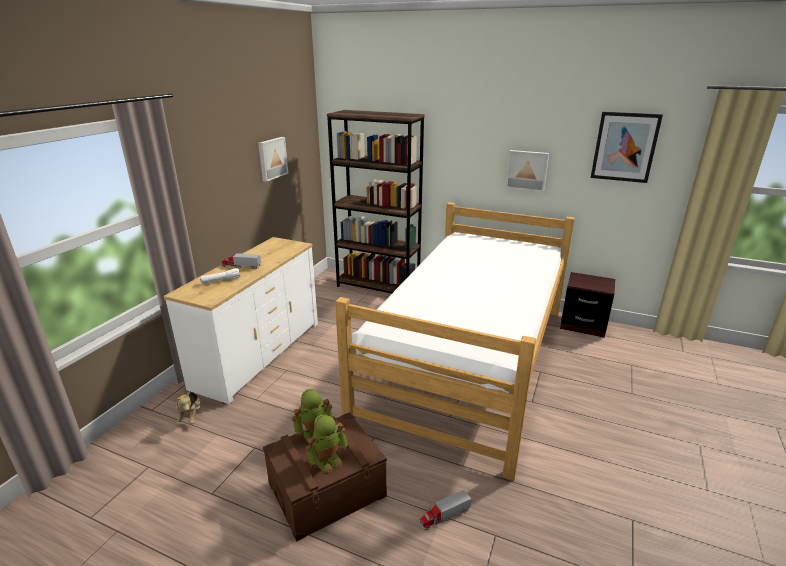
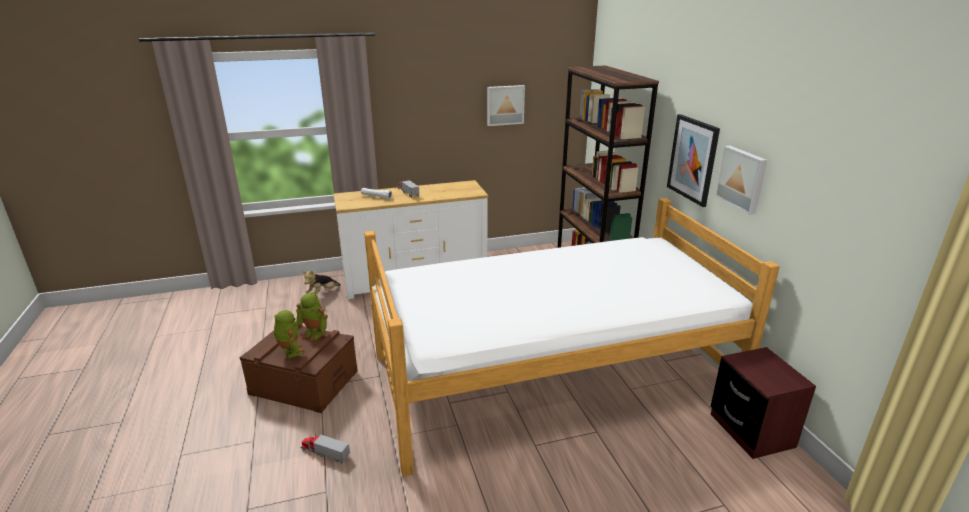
camera: 50 degrees right, 0 degrees up
(328, 461) = (290, 352): toy robot -> toy robot turned 135 degrees counterclockwise
(624, 147) = (858, 175): picture -> picture (693, 159)

